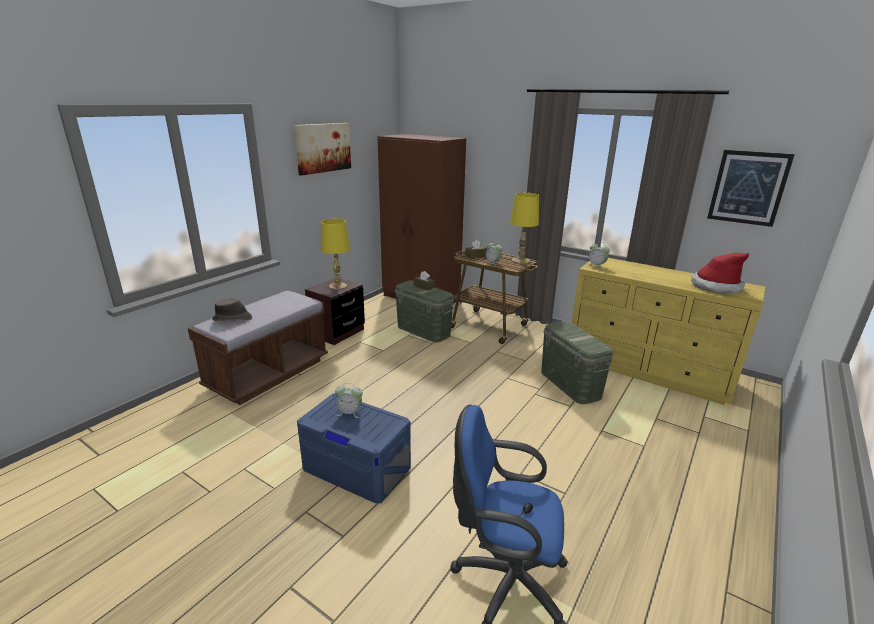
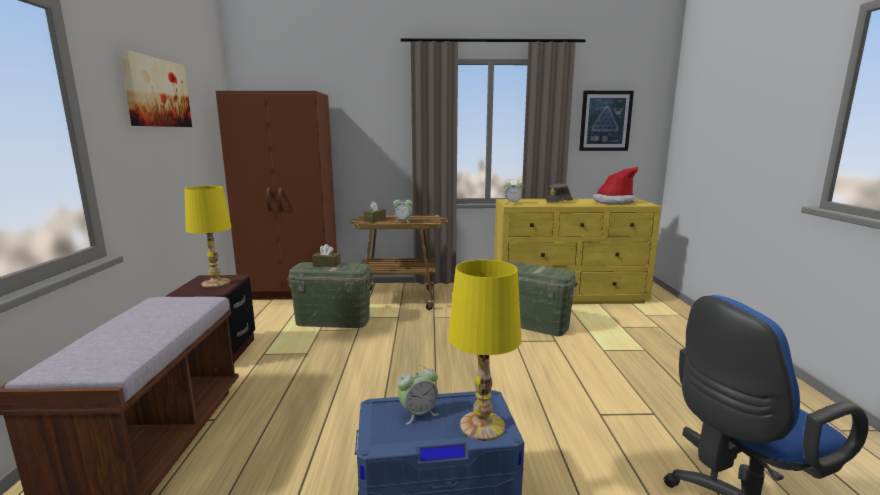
camera: 35 degrees left, 10 degrees down
(233, 319) = (97, 349): brown hat -> brown hat (559, 201)
(521, 261) = (425, 216): yellow table lamp -> yellow table lamp (482, 426)

